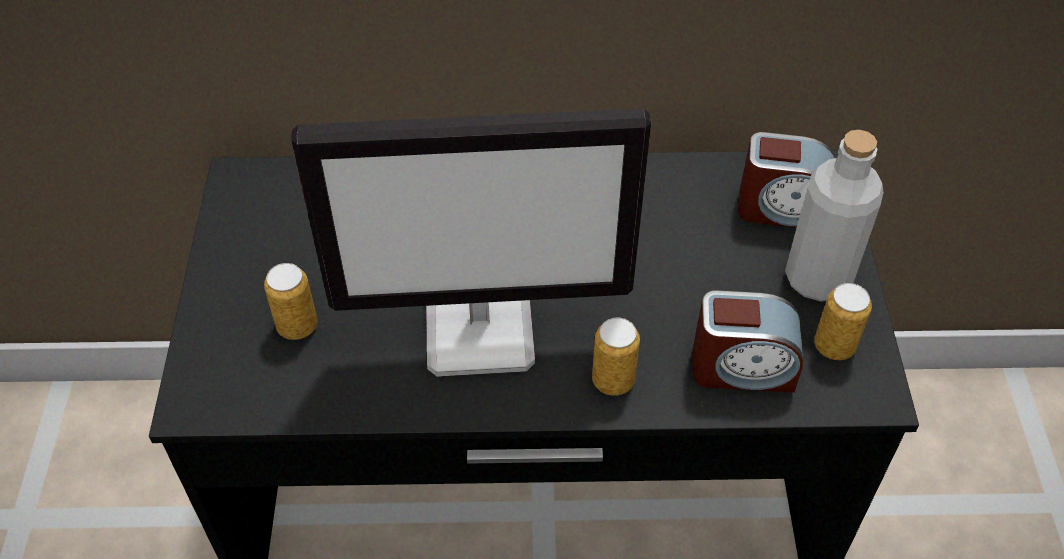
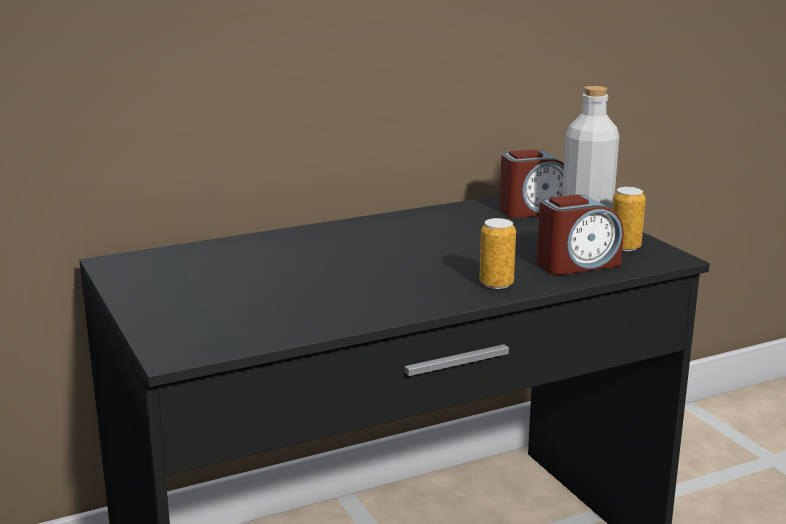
camera: 25 degrees left, 30 degrees down
(297, 326) = (229, 308): can -> none
(482, 330) = (379, 284): monitor -> none

